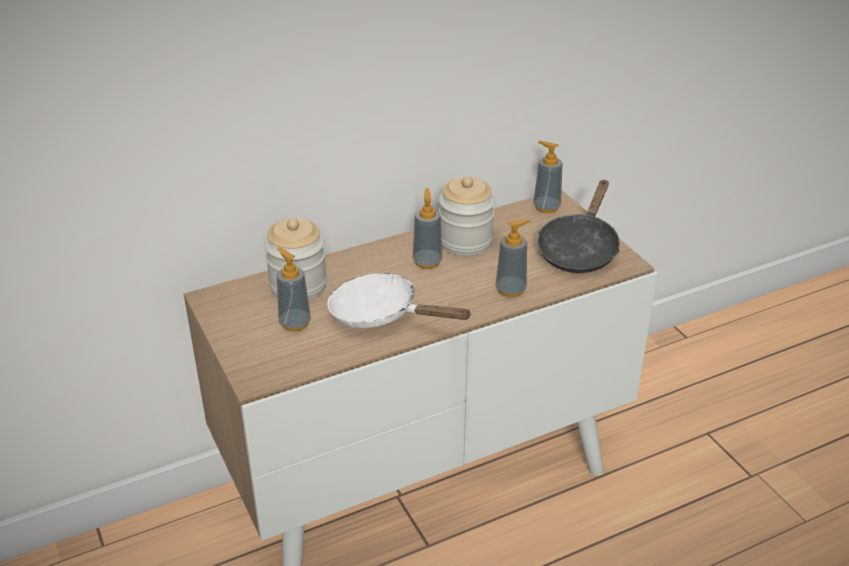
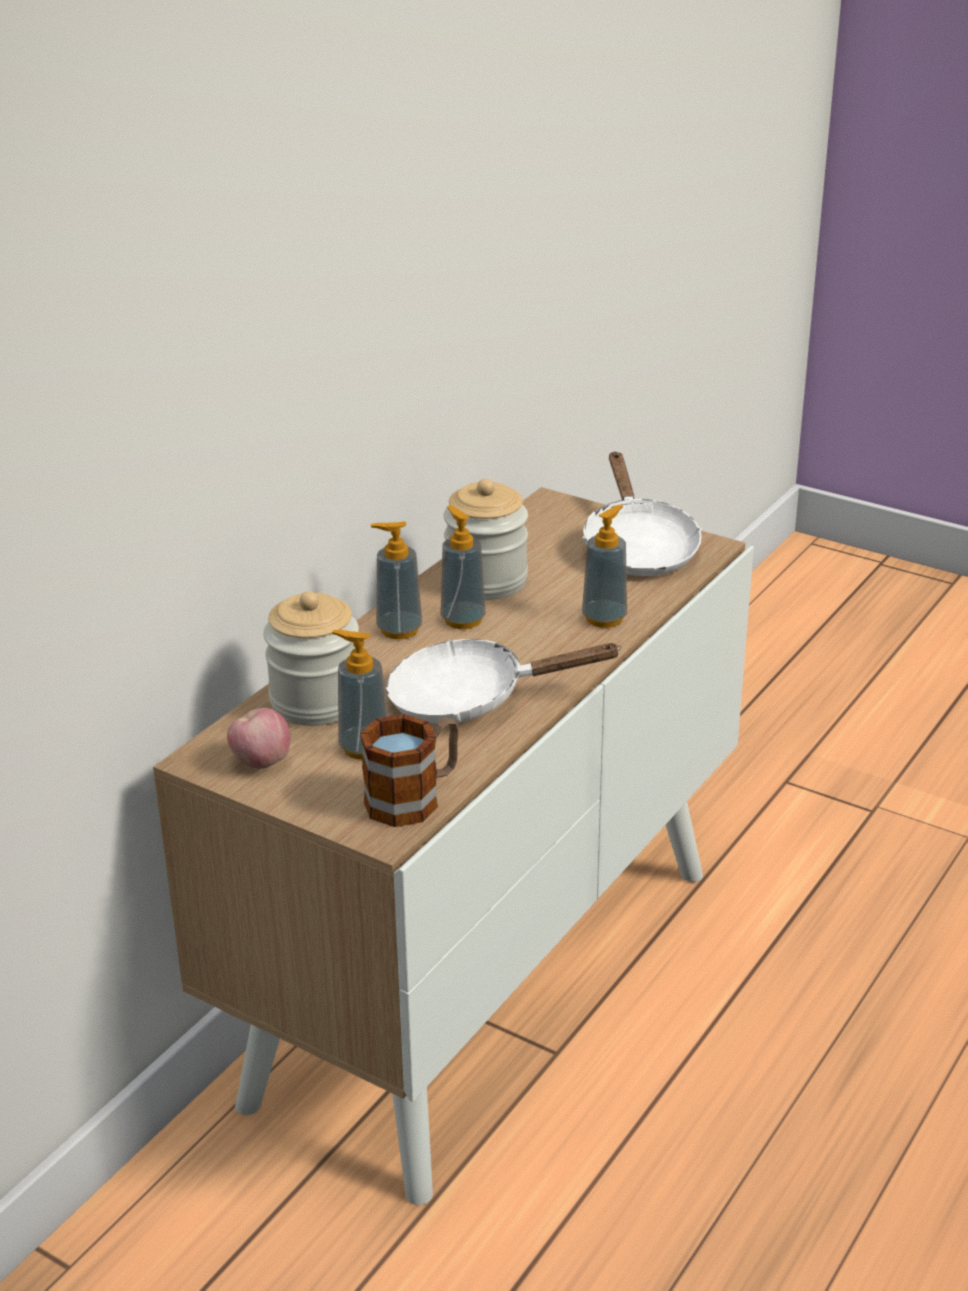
camera: 30 degrees left, 5 degrees down
(235, 312) = (260, 763): none -> apple
(290, 365) = (414, 798): none -> mug
(546, 207) = (546, 512): soap dispenser -> soap dispenser (399, 630)
(579, 249) = (637, 547): black frying pan -> white frying pan

